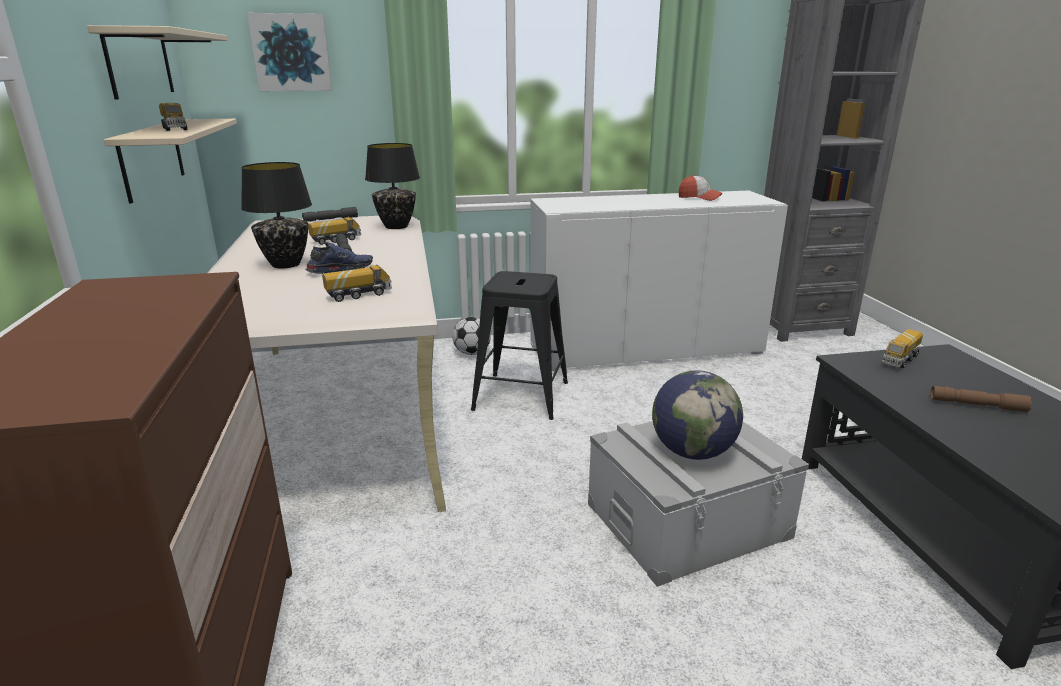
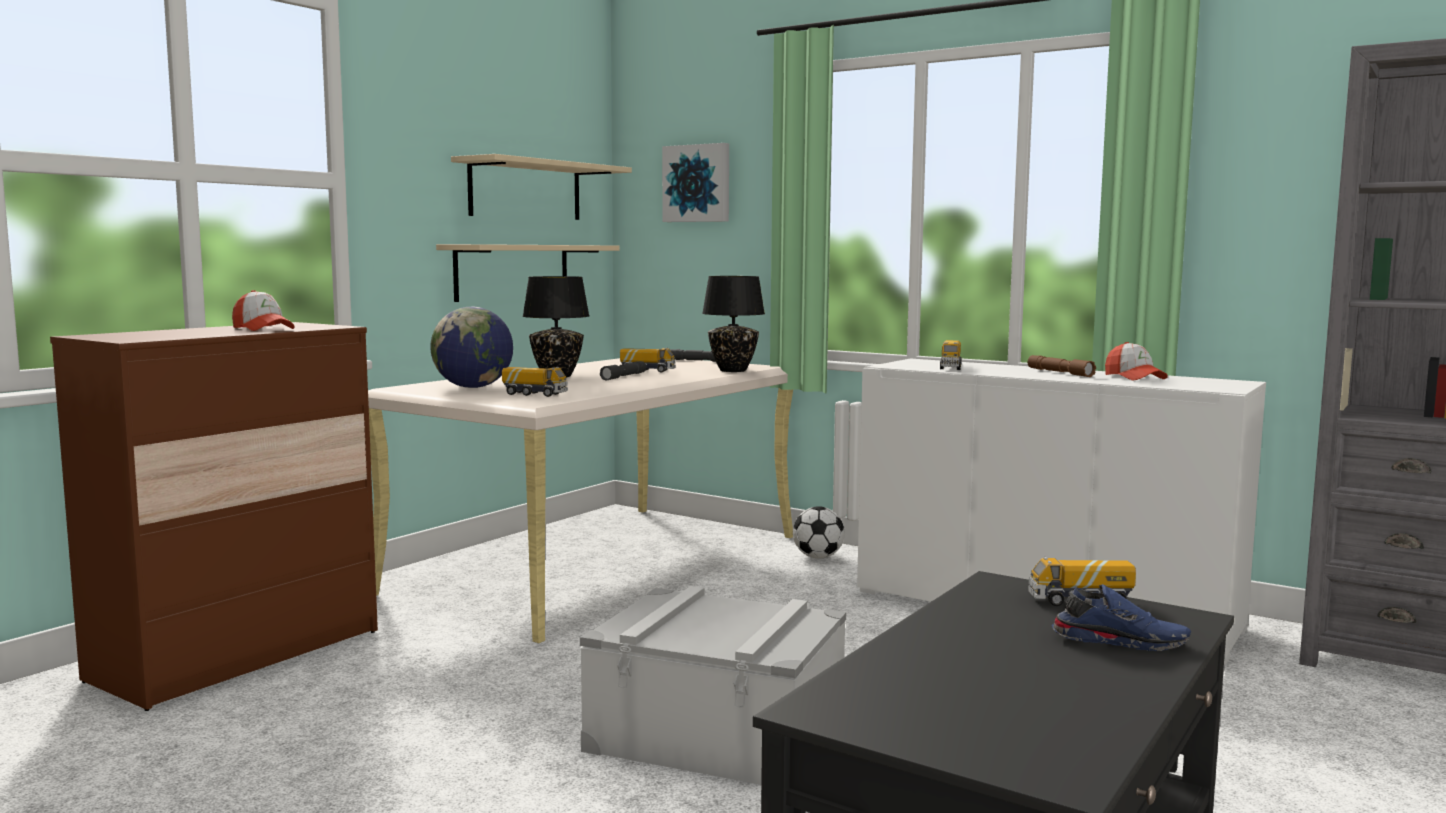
camera: 45 degrees right, 15 degrees down
(143, 309) = (263, 329): none -> cap
(175, 129) = (517, 244): toy truck -> toy truck (950, 367)
(340, 269) = (580, 383): blue shoe -> blue shoe (1119, 641)
(521, 395) = (786, 600): black stool -> none
(692, 452) = (707, 624): globe -> globe (473, 387)
(977, 405) = (1027, 649): brown flashlight -> brown flashlight (1059, 373)

